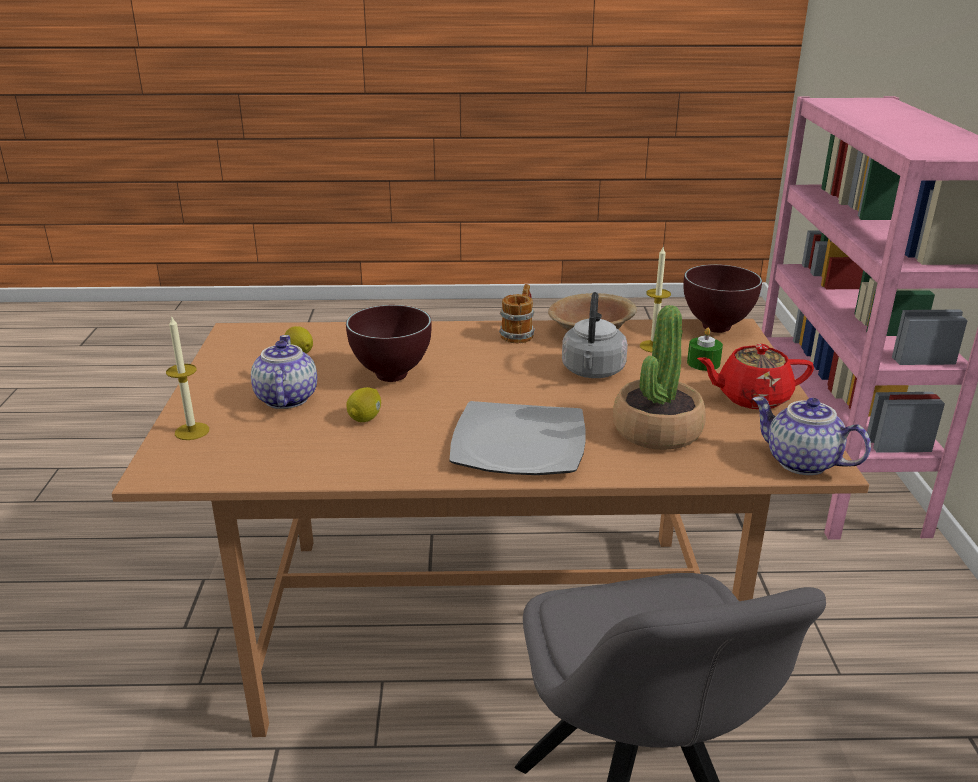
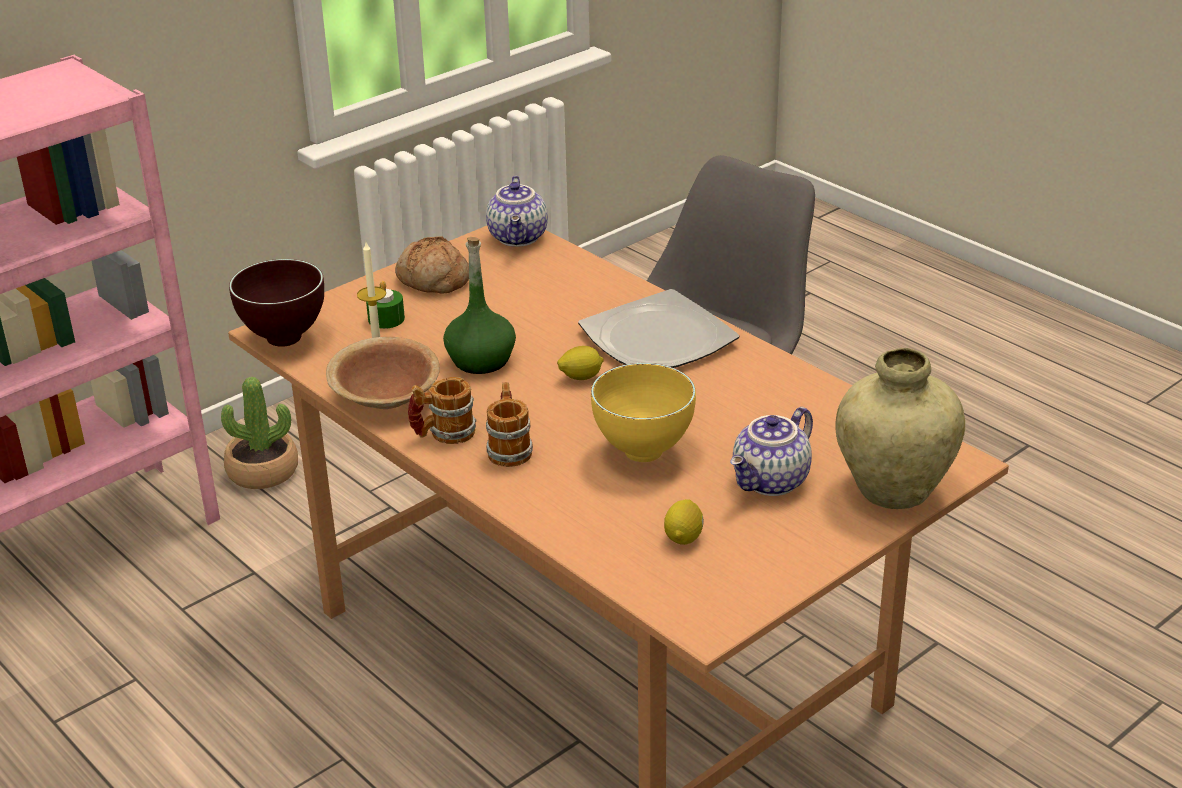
camera: 130 degrees left, 5 degrees up
(192, 431) = (893, 491): candle -> beige vase
(365, 418) = (732, 421): lemon -> lemon (581, 377)
(389, 376) = (644, 454): brown bowl -> yellow bowl
(471, 344) = (509, 448): none -> mug
(592, 372) = (481, 360): grey kettle -> green bottle
(656, 430) = (550, 296): potted plant -> potted plant (263, 472)
(751, 398) = (432, 280): red teapot -> bread

